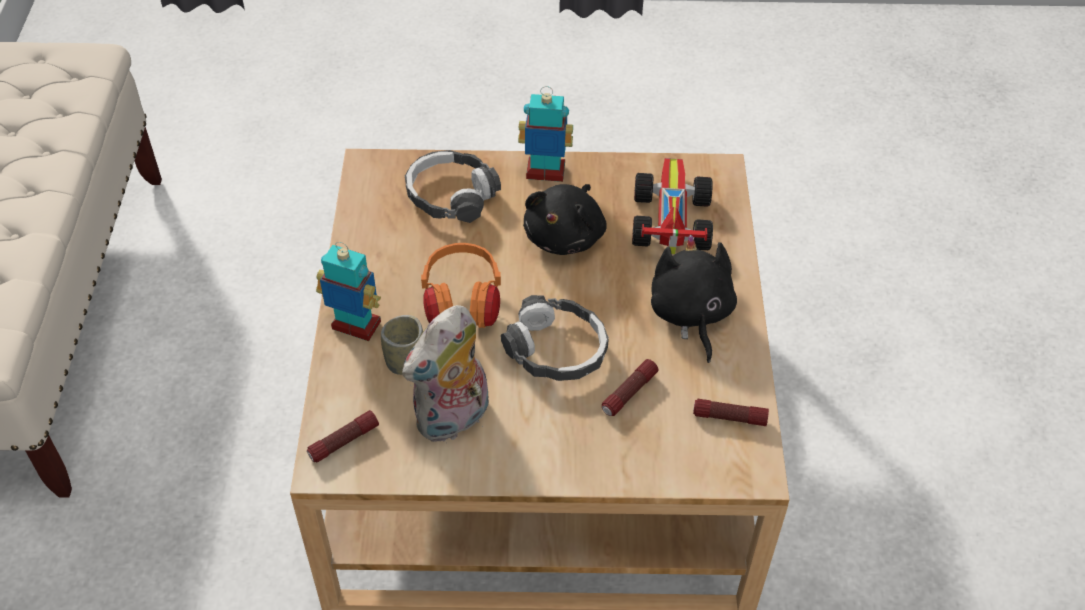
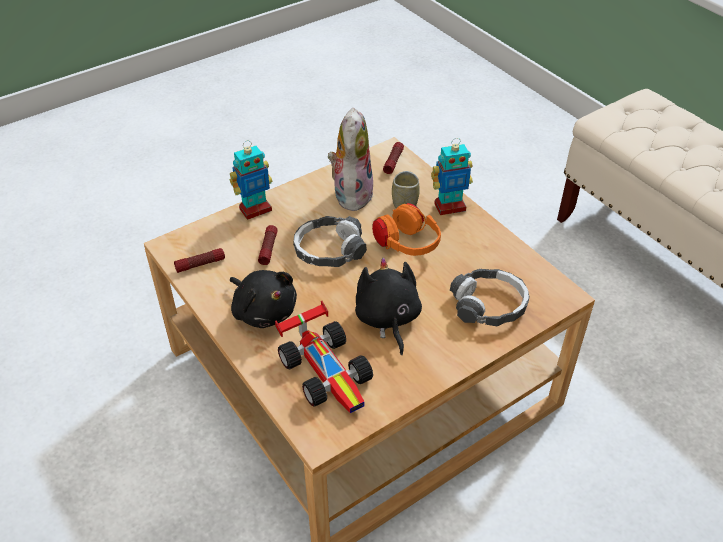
camera: 145 degrees right, 5 degrees down
(545, 173) = (447, 358): toy robot -> toy robot (255, 209)

